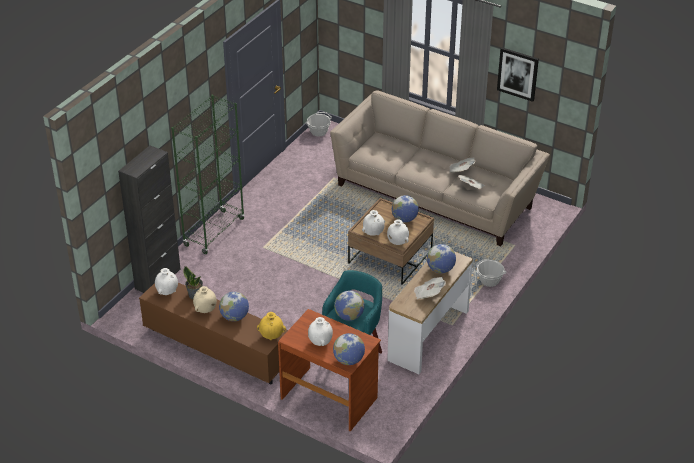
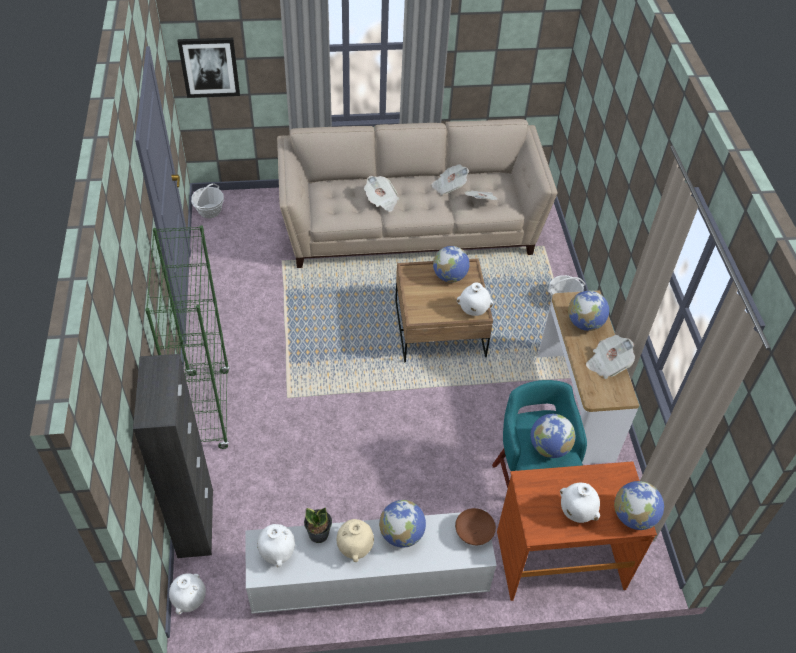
camera: 40 degrees left, 10 degrees up
(216, 349) = (367, 581): brown tv stand -> white tv stand
(272, 336) = (474, 533): yellow vase -> brown bowl
(373, 233) = (436, 313): white vase -> white vase (190, 600)
(407, 160) = (381, 201): none -> newspaper
(518, 74) = (481, 40): picture -> picture (209, 67)

